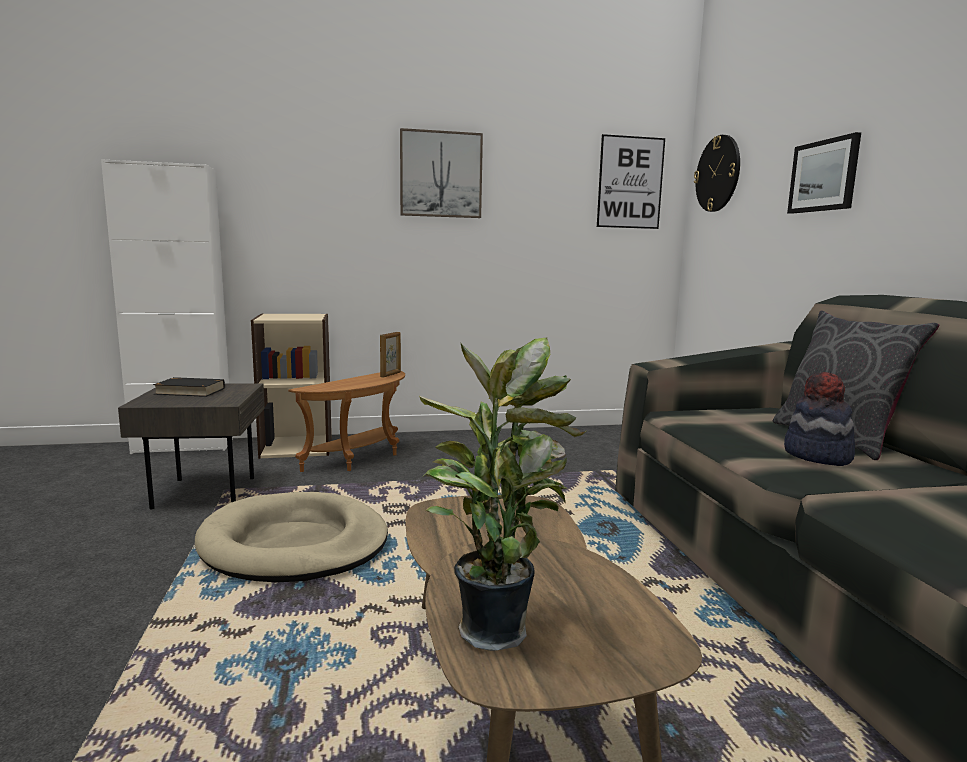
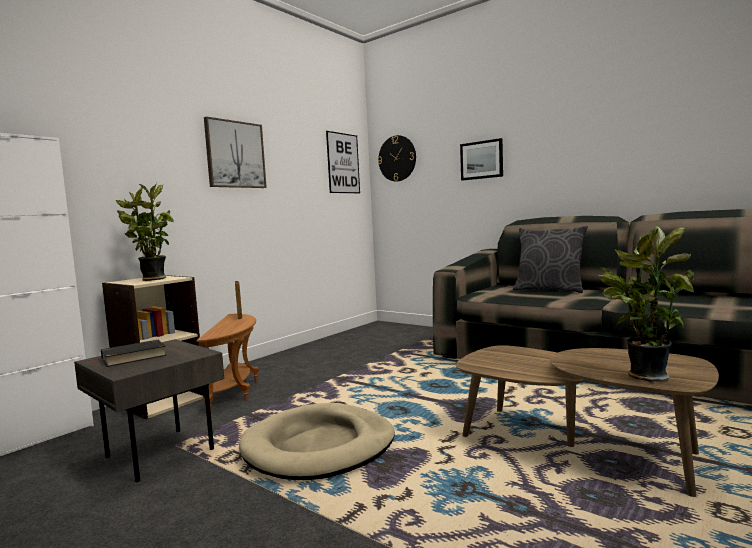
camera: 40 degrees left, 5 degrees down
(292, 316) = (151, 279): none -> potted plant
(817, 456) = (566, 295): hat -> none

